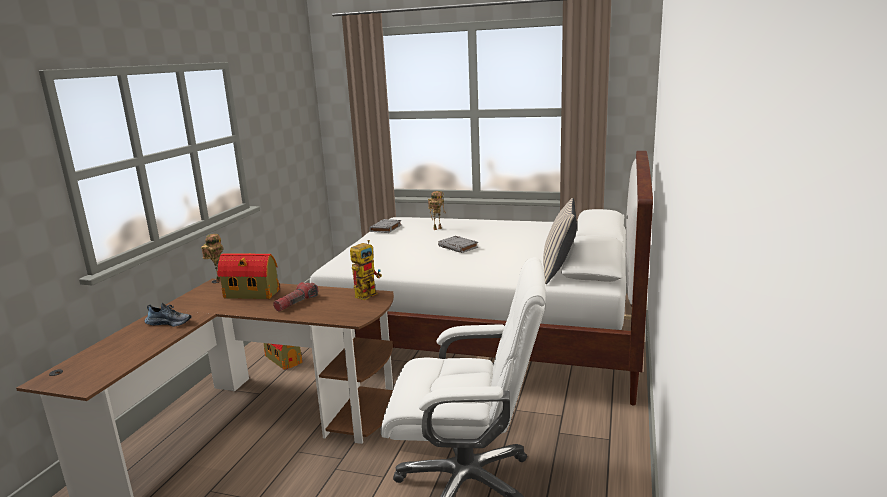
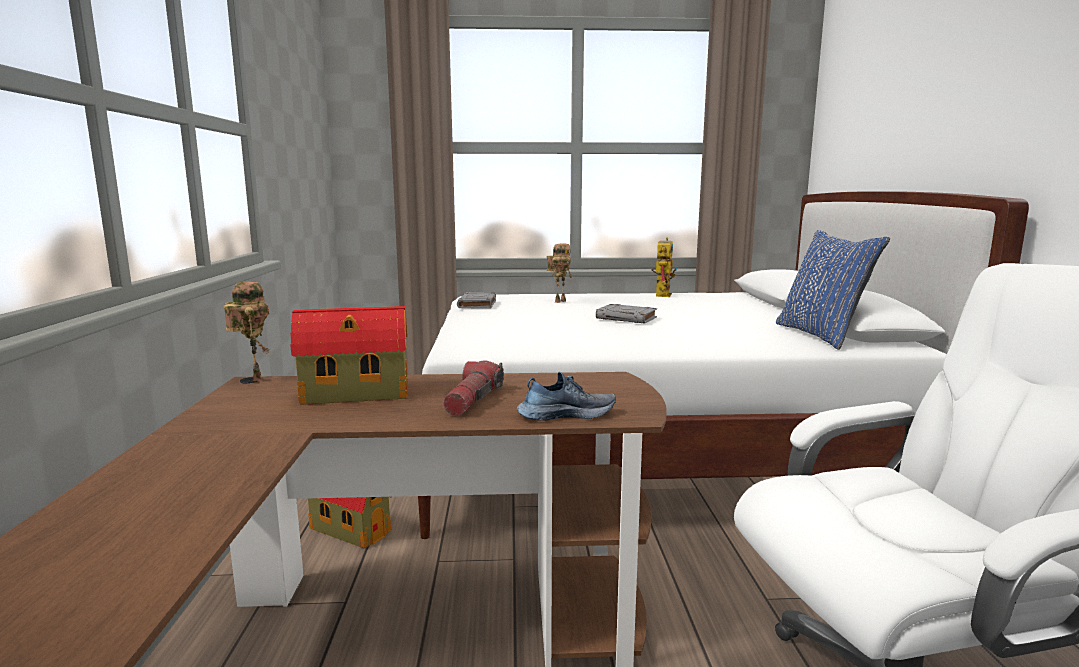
camera: 20 degrees left, 5 degrees down
(170, 323) = (209, 460): shoe -> shoe (566, 414)
(368, 293) = (588, 377): toy robot -> toy robot (662, 294)
(559, 271) = (821, 335): beige pillow -> blue pillow

